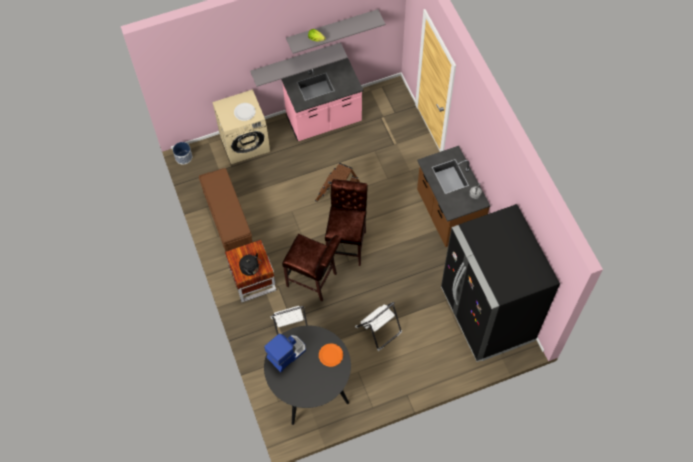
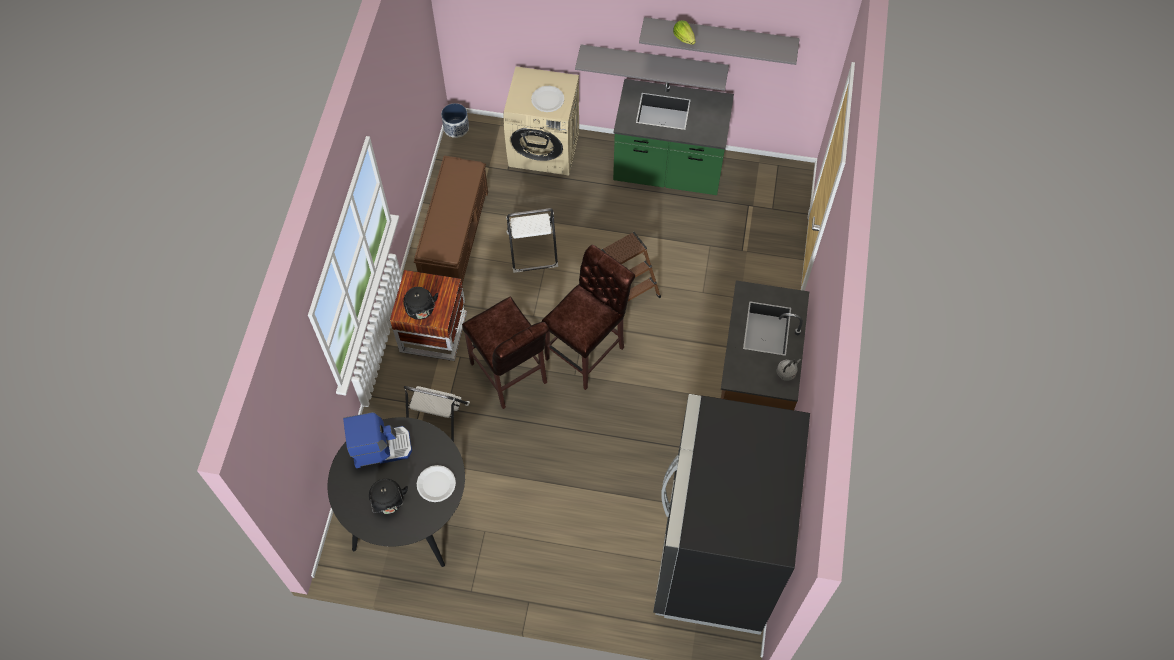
camera: 30 degrees right, 0 degrees up
(312, 380) = (389, 503): none -> black kettle
(324, 121) = (668, 172): pink counter -> green counter
(331, 355) = (436, 484): orange plate -> white plate
(379, 330) = (551, 492): white step ladder -> white step ladder (532, 251)

